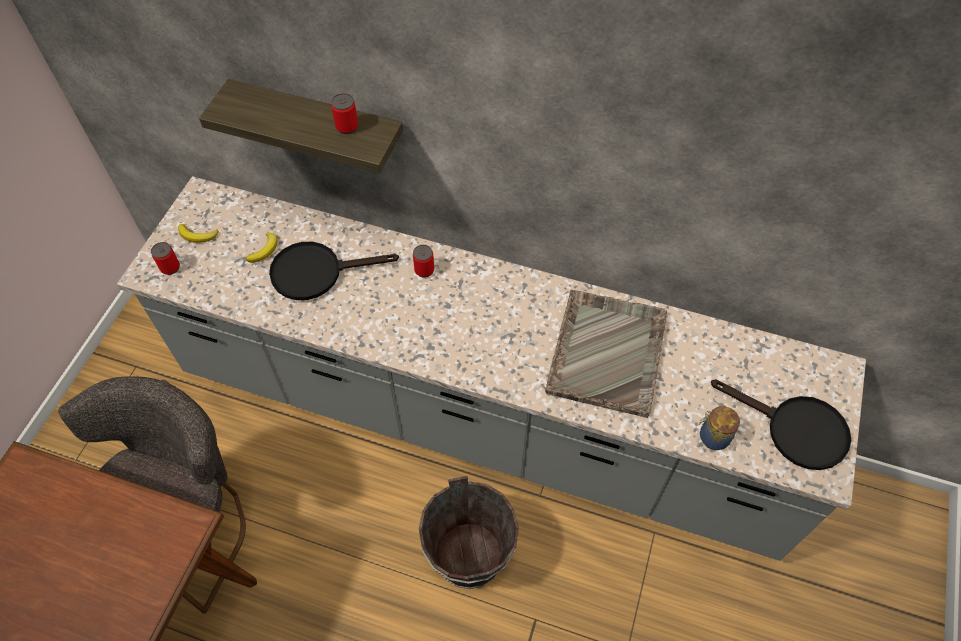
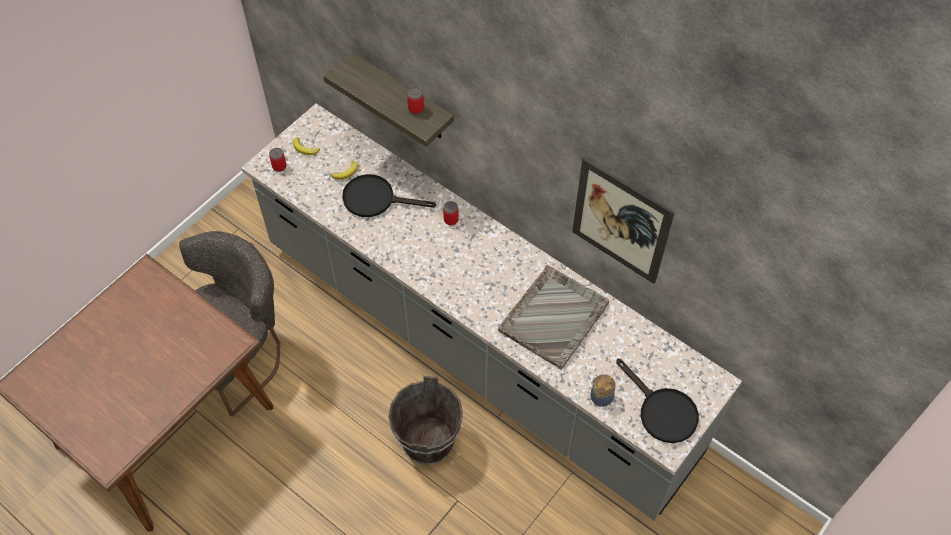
camera: 20 degrees right, 0 degrees up
(683, 196) = (620, 221): none -> picture

